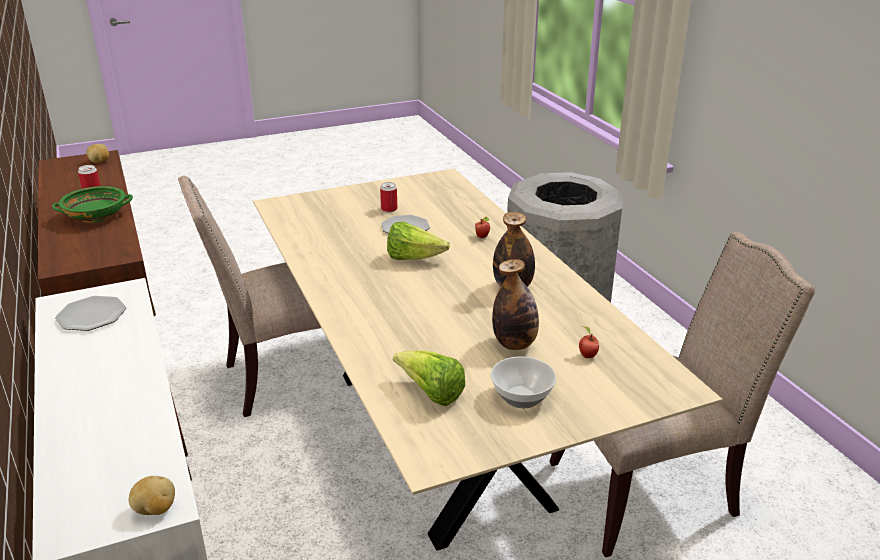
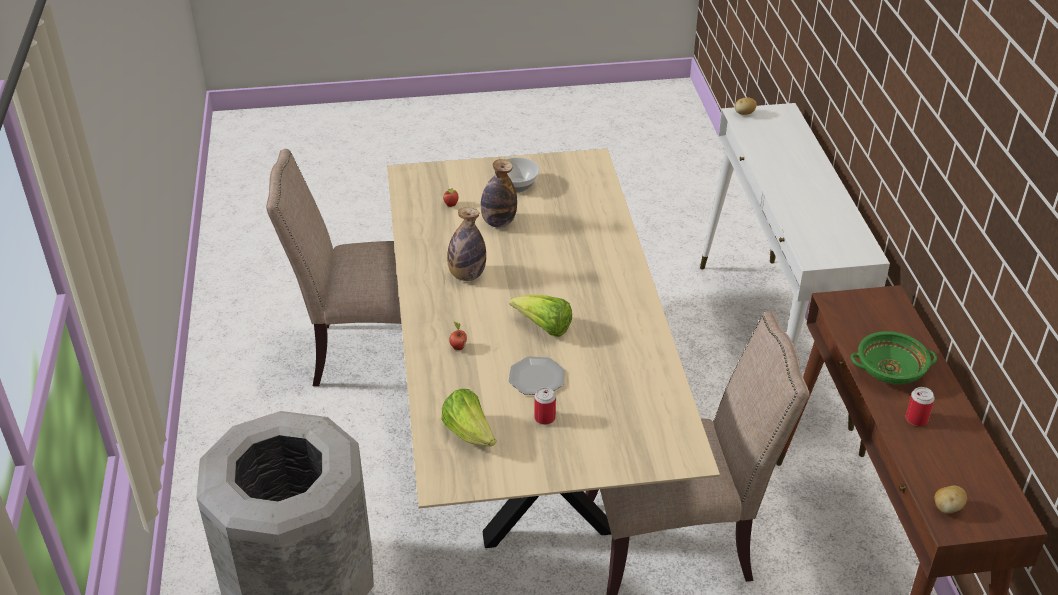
camera: 165 degrees left, 10 degrees up
(91, 316) = (832, 236): plate -> none
(431, 393) = (577, 196): lettuce -> lettuce (469, 433)

